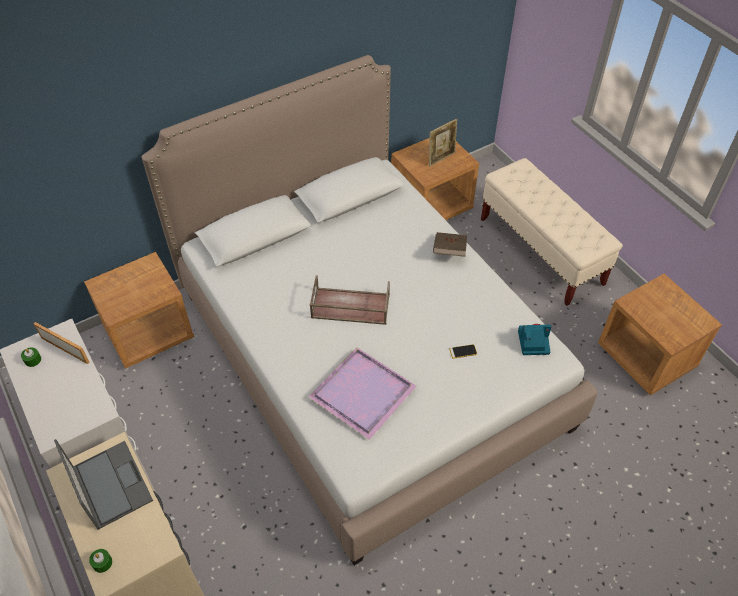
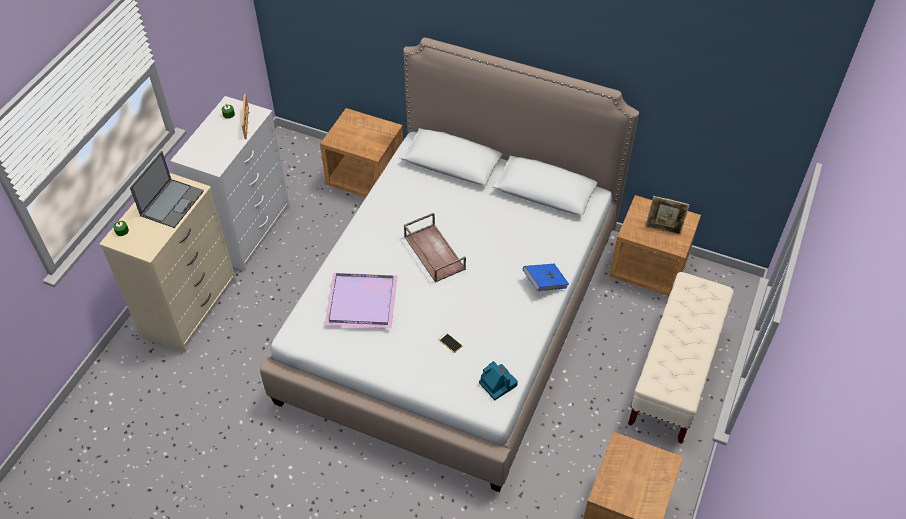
camera: 55 degrees right, 0 degrees up
(449, 251) = (544, 283): brown book -> blue book

